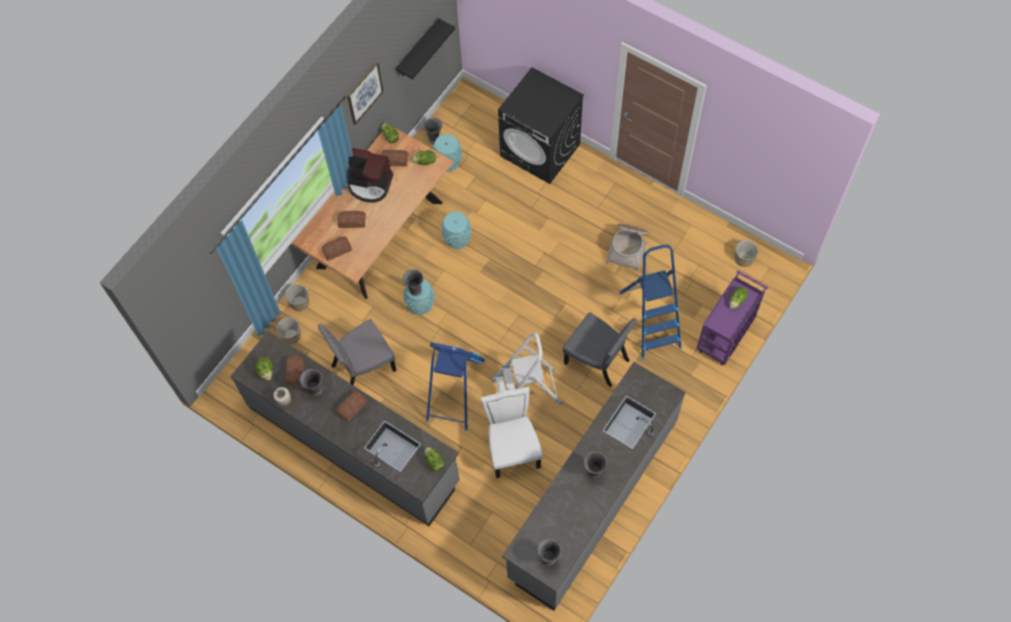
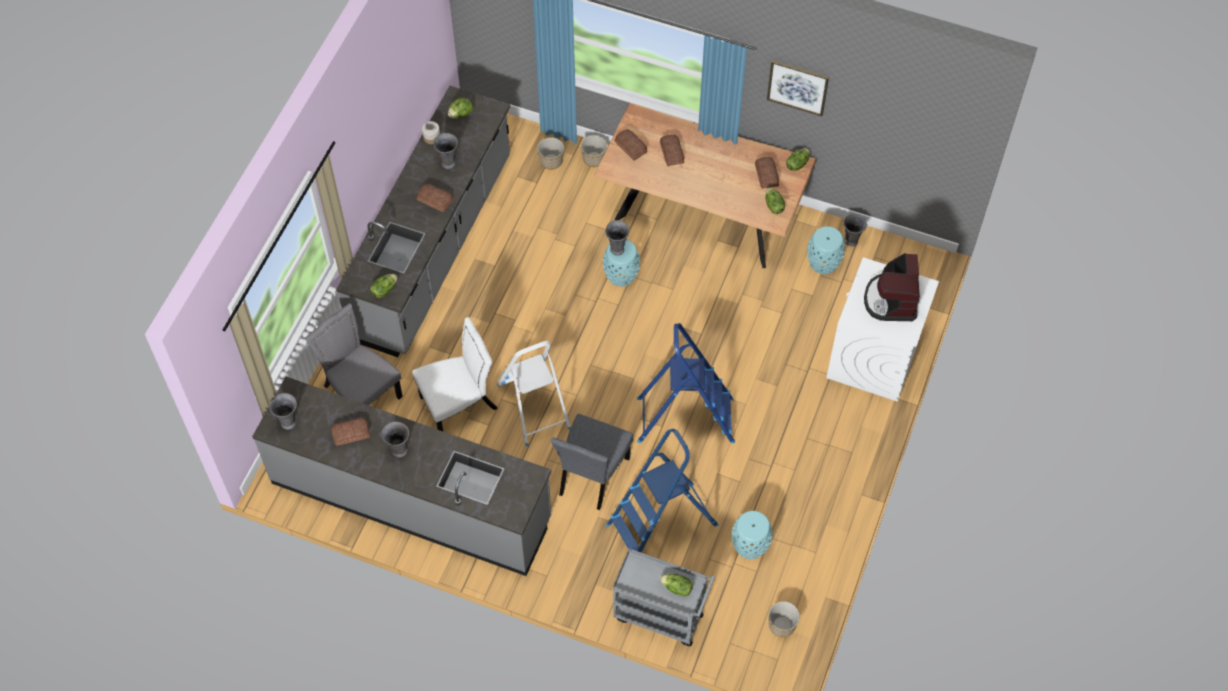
camera: 75 degrees right, 5 degrees down
(295, 371) = (466, 140): bread -> bread (351, 434)
(364, 366) = (530, 237): grey chair -> grey chair (362, 394)
(370, 184) = (726, 159): coffee machine -> coffee machine (891, 300)
(418, 49) = (896, 138): black shelf -> none
(455, 389) = (520, 333): blue step ladder -> blue step ladder (686, 420)
(457, 239) = (718, 294): turquoise stool -> turquoise stool (750, 545)
(540, 150) = (873, 358): black washing machine -> white washing machine
(628, 247) = (759, 483): basket -> none
(725, 336) = (661, 618): purple cart -> grey cart

